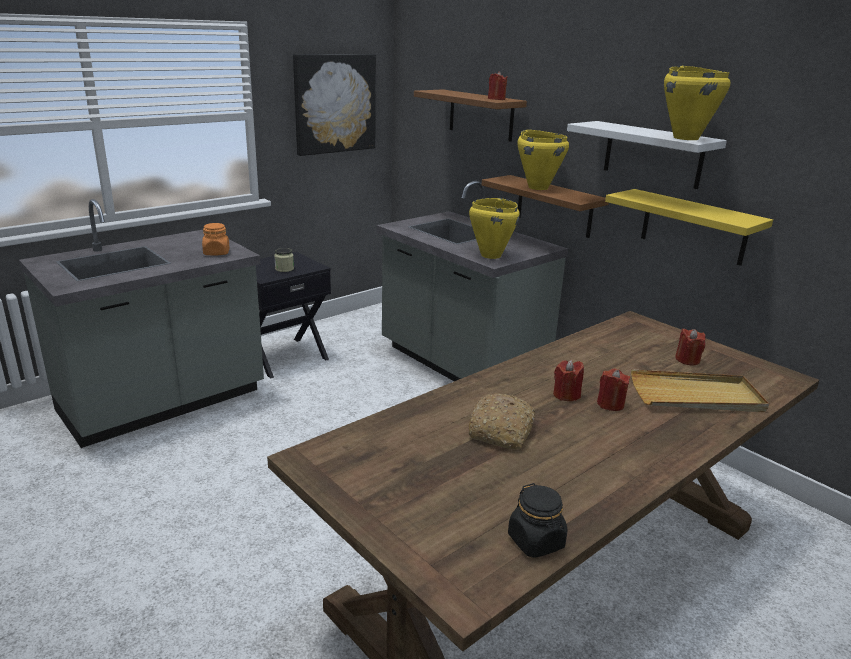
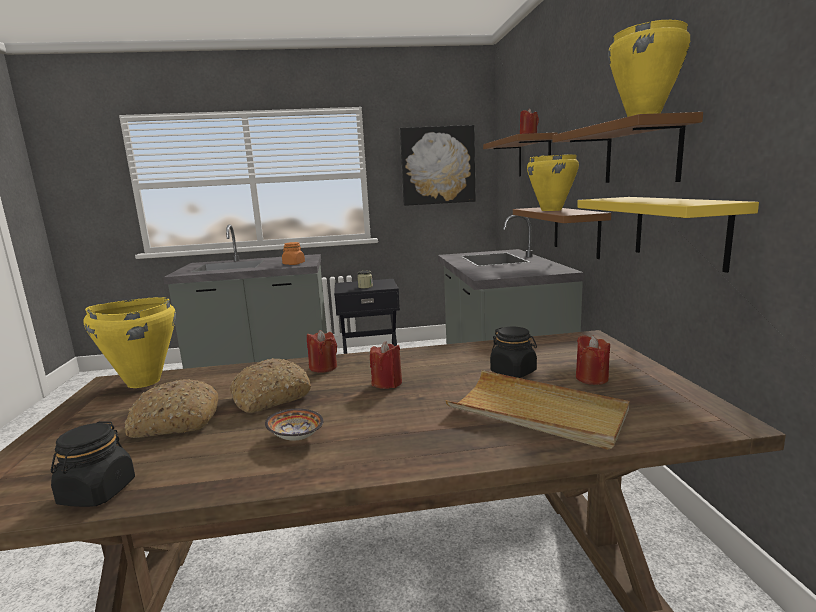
camera: 35 degrees right, 10 degrees down
(469, 474) = (175, 422): none -> bread
(490, 255) = (490, 273): yellow cooking pot -> yellow cooking pot (143, 382)
(588, 458) = (295, 438): none -> bowl
(610, 404) = (416, 399): red candle -> red candle (323, 367)
(634, 364) = (513, 372): none -> black jar
(653, 154) = (641, 153): white shelf -> brown shelf

